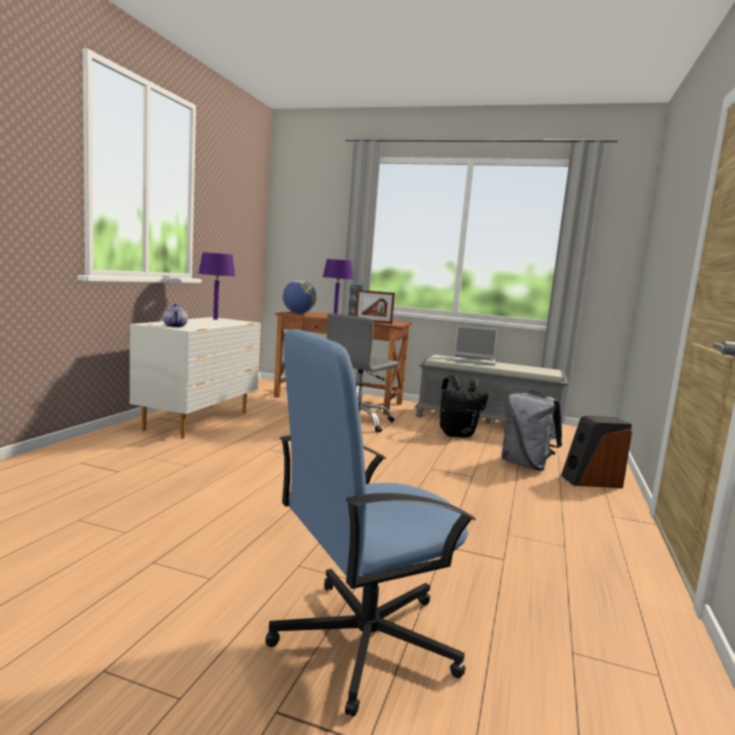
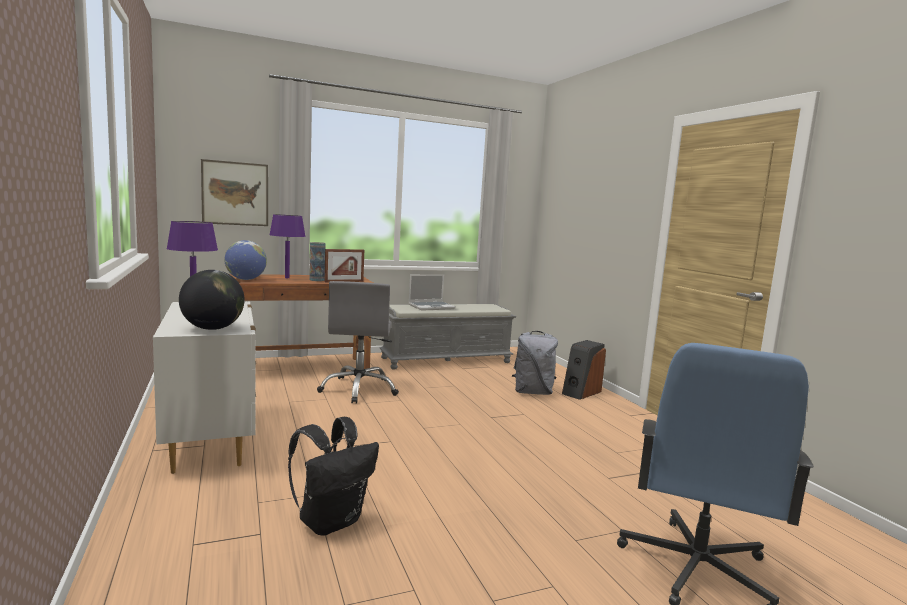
camera: 40 degrees left, 0 degrees up
(175, 326) = (212, 329): teapot -> globe
(318, 244) = (235, 193): none -> picture
(457, 434) = (449, 378): black backpack -> black backpack (331, 521)

